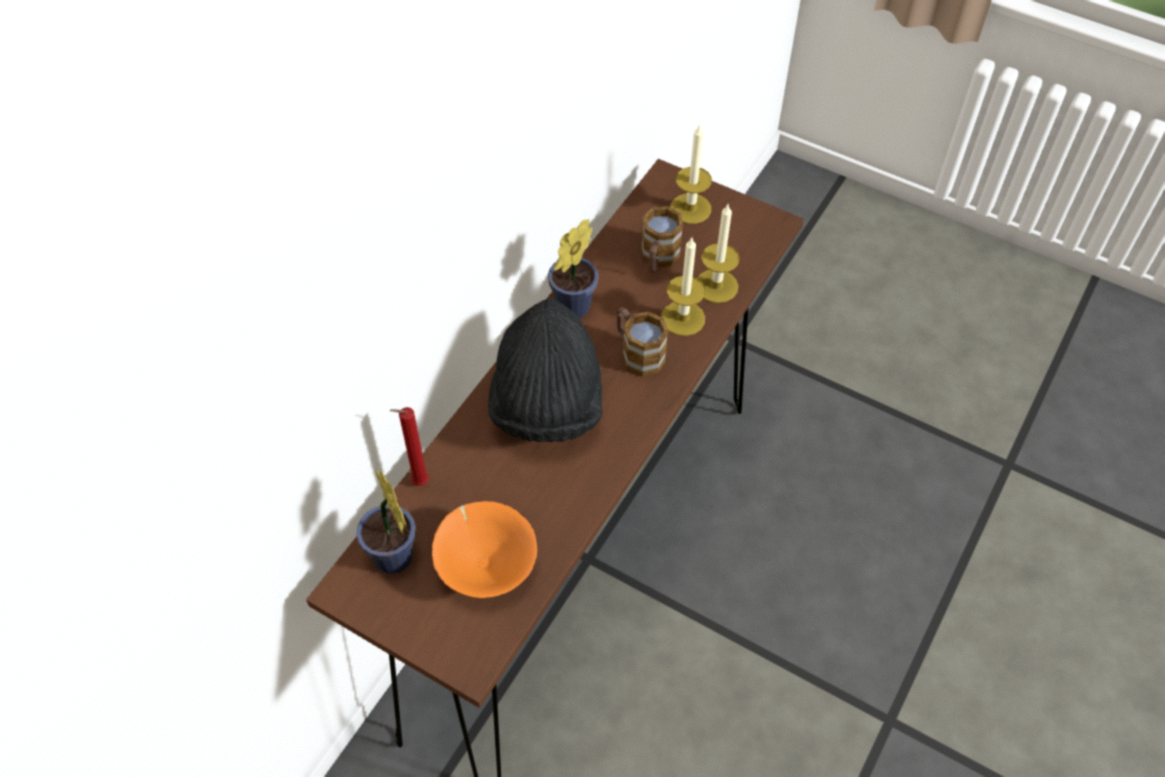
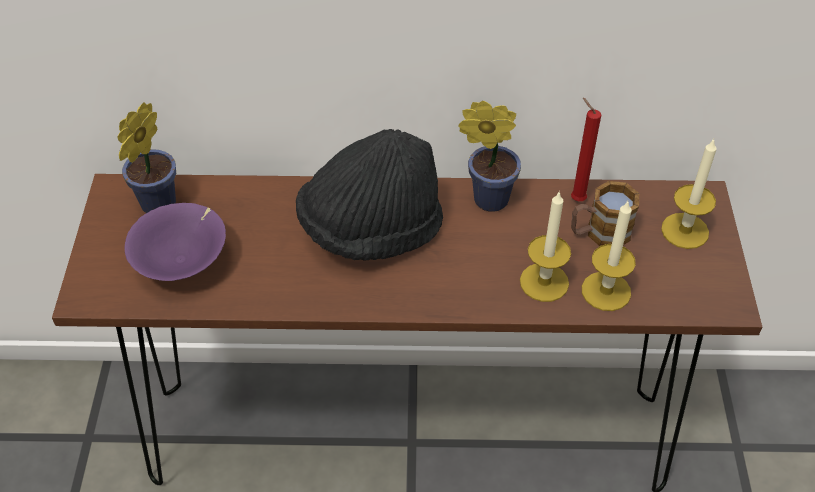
camera: 60 degrees right, 5 degrees down
(418, 483) = (236, 186): red candle -> red candle (575, 199)
(485, 564) = (183, 262): orange bowl -> purple bowl
(637, 353) = (476, 266): mug -> none

